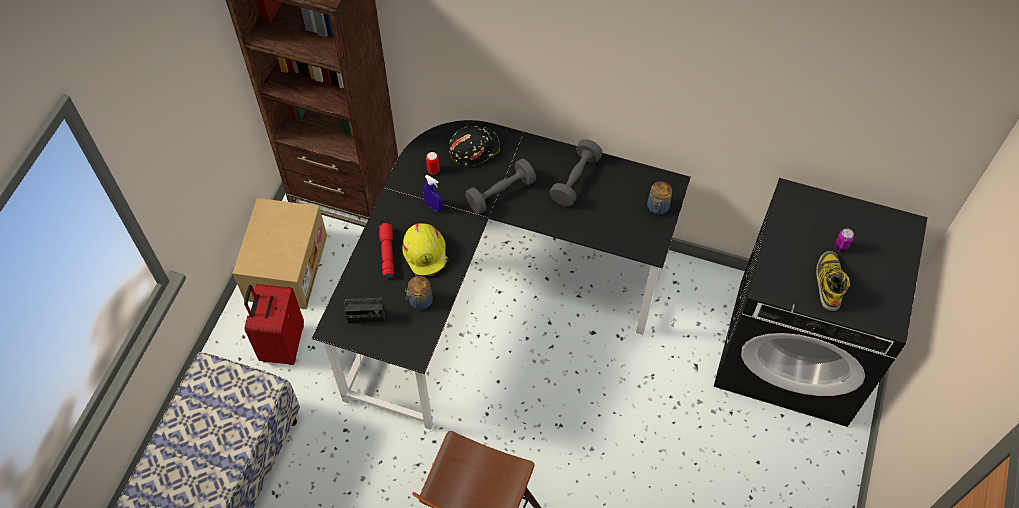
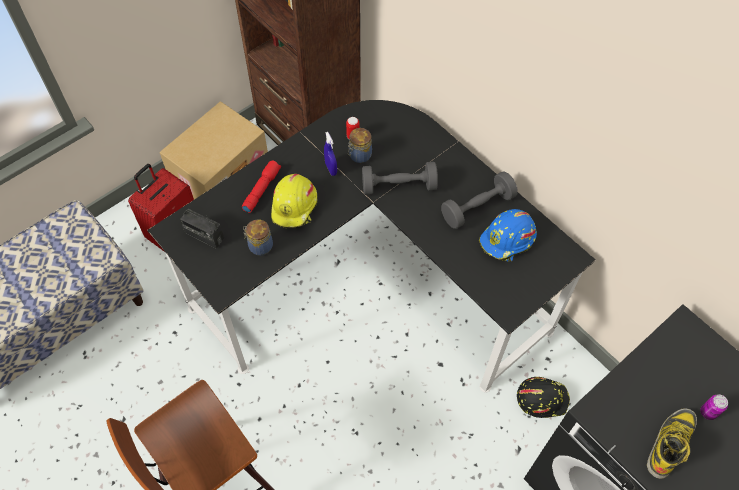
camera: 30 degrees right, 0 degrees up
(473, 148) = (402, 134): black hard hat -> black hard hat (542, 398)
(615, 194) = (508, 240): none -> blue hard hat
(657, 207) = (542, 273): jar -> jar (359, 155)

